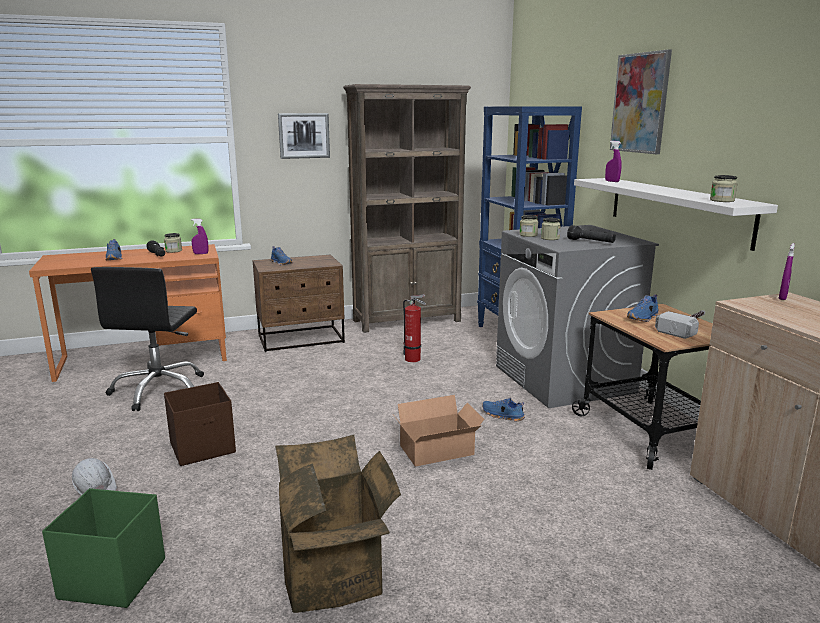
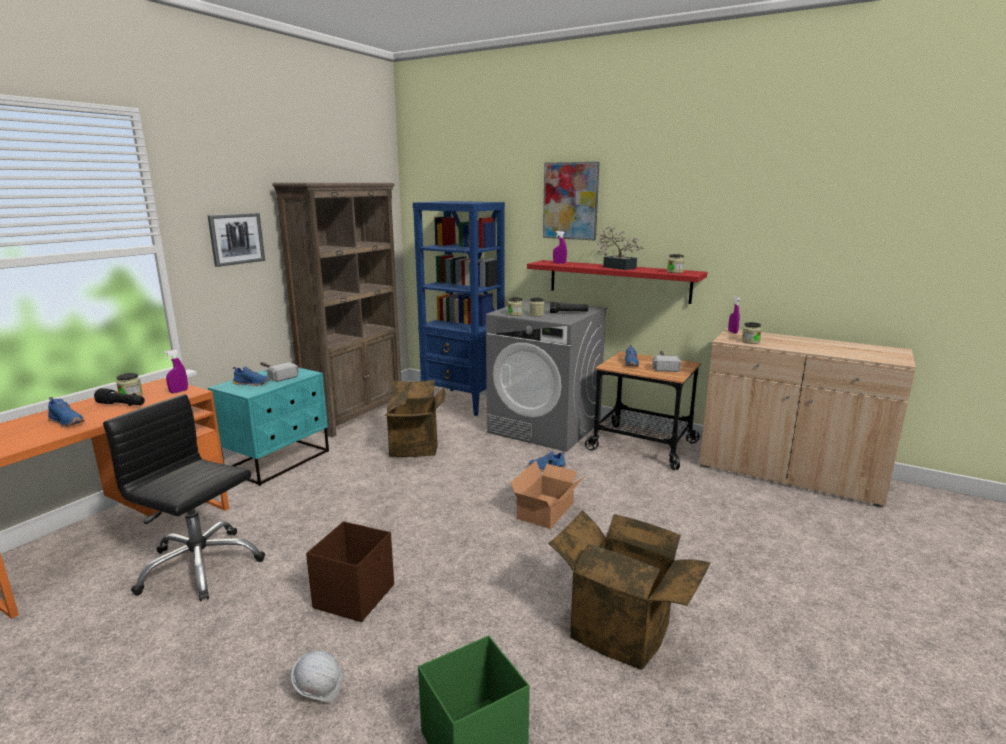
camera: 40 degrees left, 0 degrees up
(159, 390) = (200, 566): black office chair -> black office chair turned 150 degrees clockwise
(301, 339) = (278, 461): brown nightstand -> turquoise nightstand
(309, 260) = (274, 374): none -> hammer
(414, 359) = (416, 447): fire extinguisher -> cardboard box
(665, 190) = (616, 267): none -> potted plant
(677, 210) = (618, 281): white shelf -> red shelf
(774, 312) = (750, 341): none -> jar

